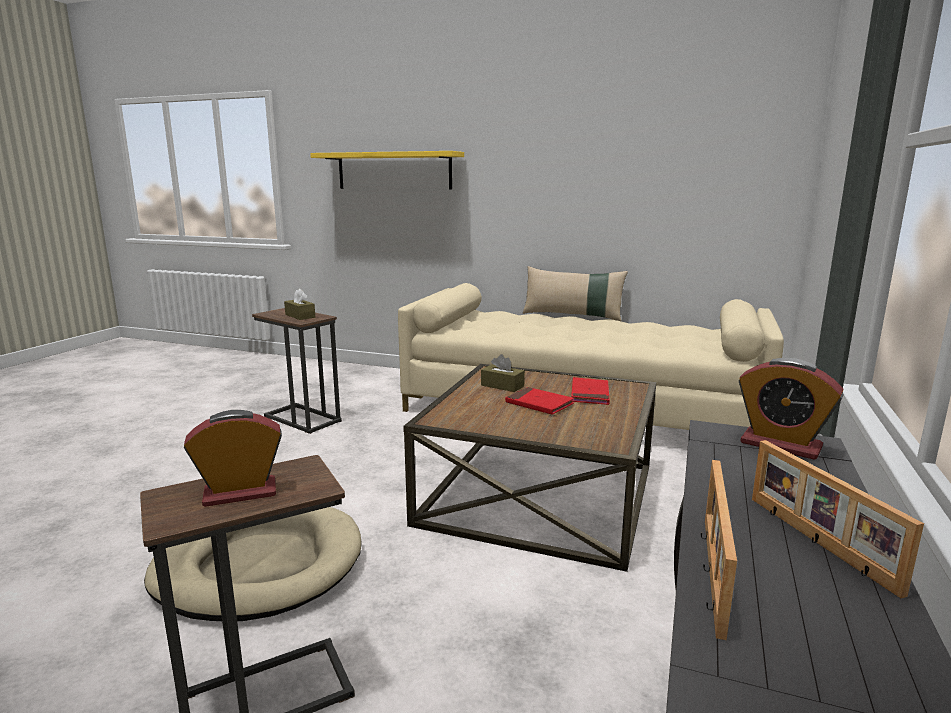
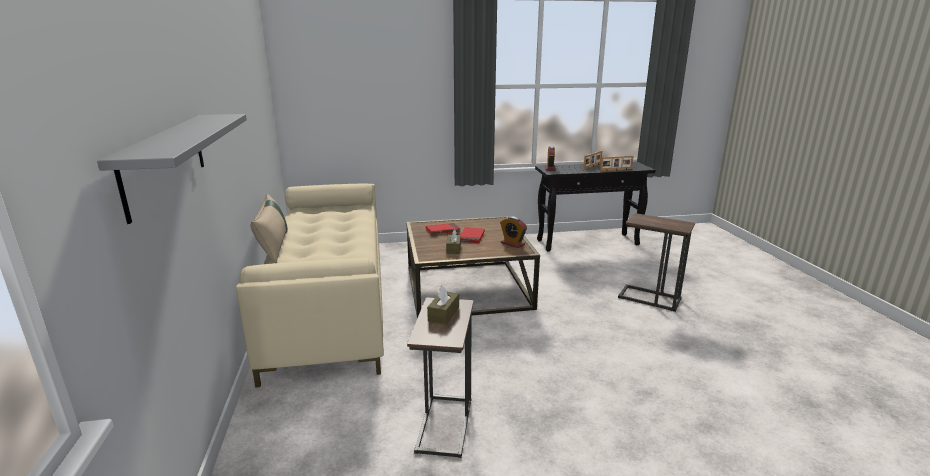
camera: 120 degrees left, 5 degrees up
(240, 493) = (661, 222): alarm clock -> alarm clock (512, 244)
(260, 565) = (613, 331): beige dog bed -> none
(394, 171) = (165, 161): yellow shelf -> grey shelf

